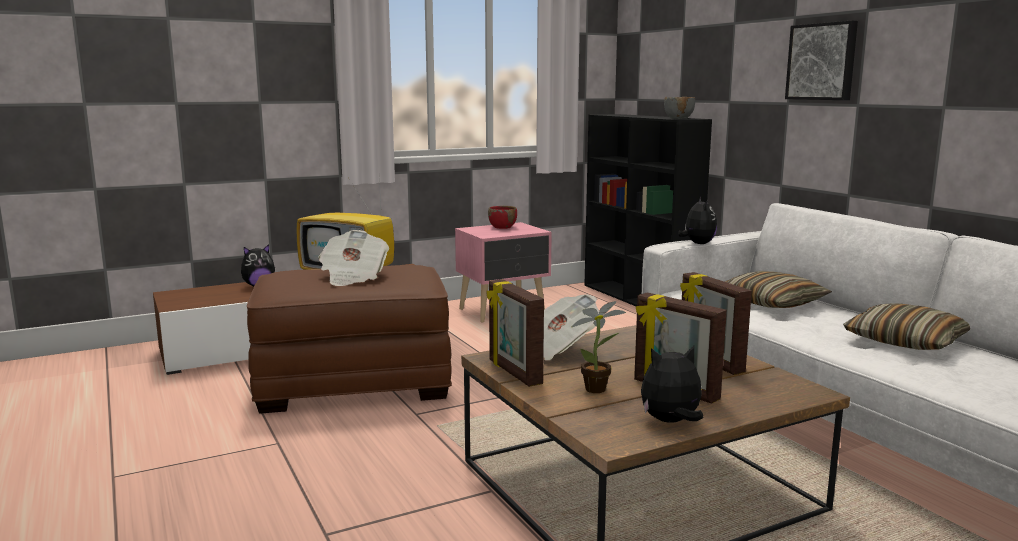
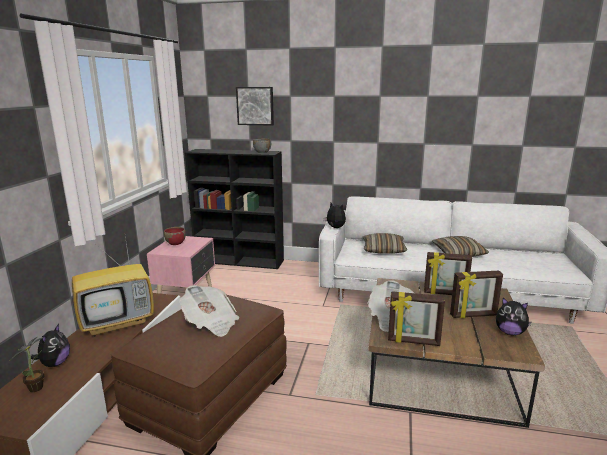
camera: 50 degrees left, 5 degrees up
(599, 389) = (457, 330): potted plant -> potted plant (38, 387)
(671, 422) = (510, 332): plush toy -> plush toy turned 90 degrees counterclockwise
(822, 62) = (356, 120): picture -> picture (255, 106)

